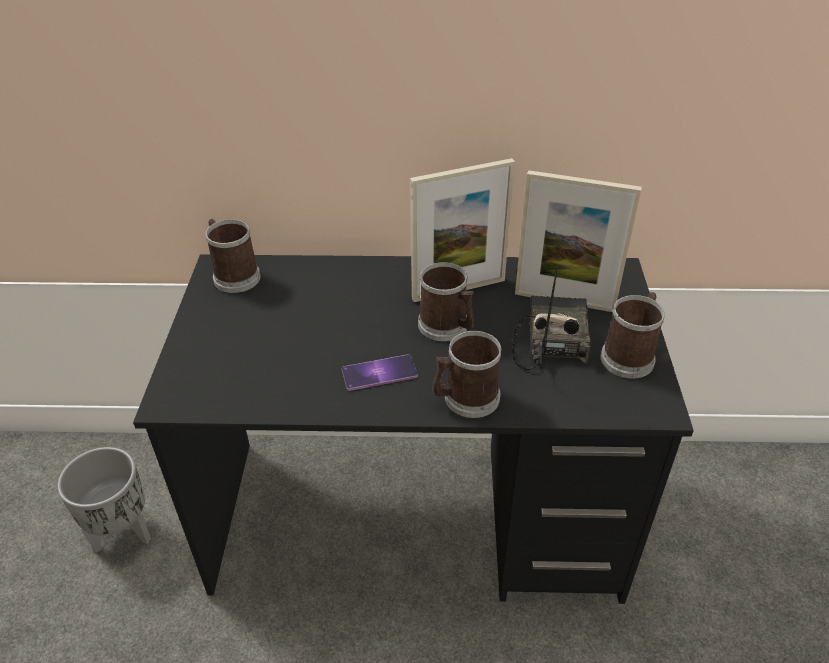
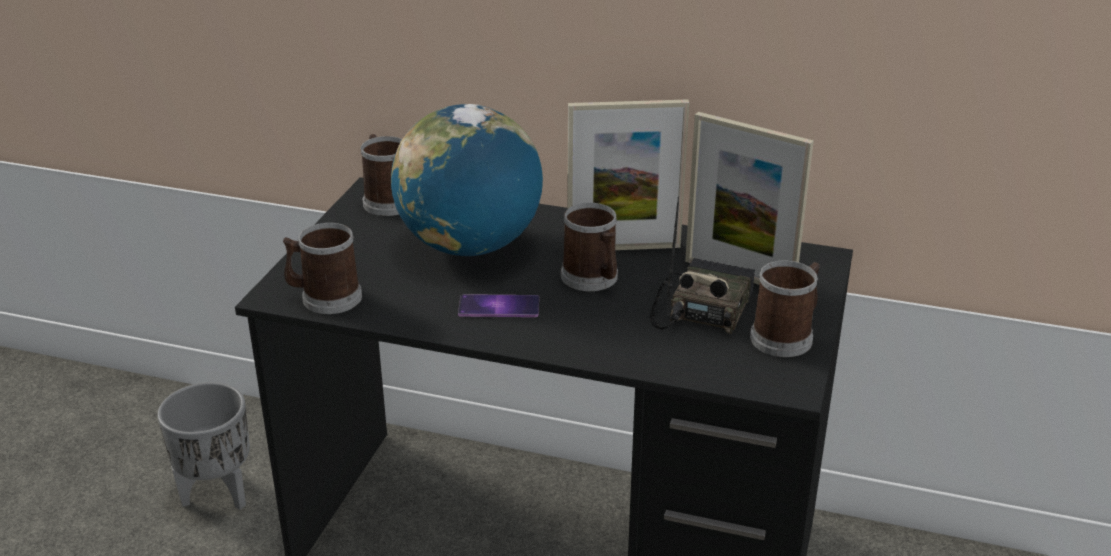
camera: 15 degrees right, 10 degrees down
(327, 311) = (469, 246): none -> globe
(465, 398) = (579, 343): mug -> mug (325, 298)

